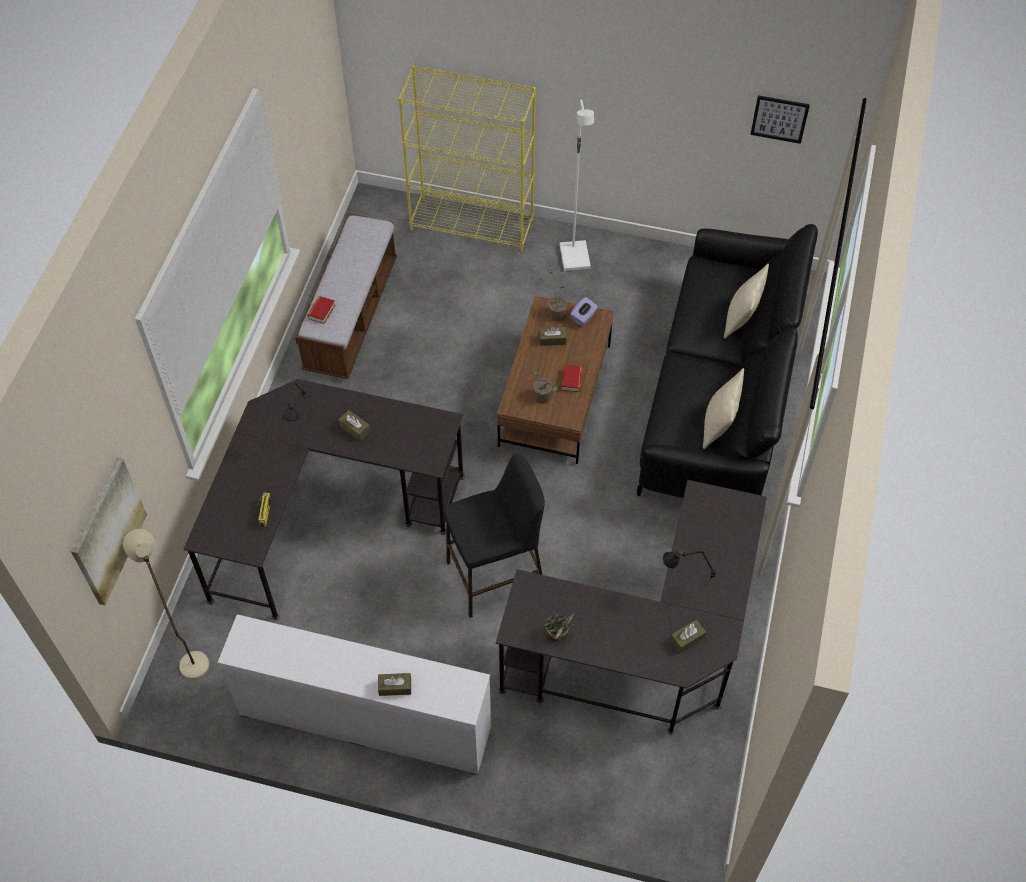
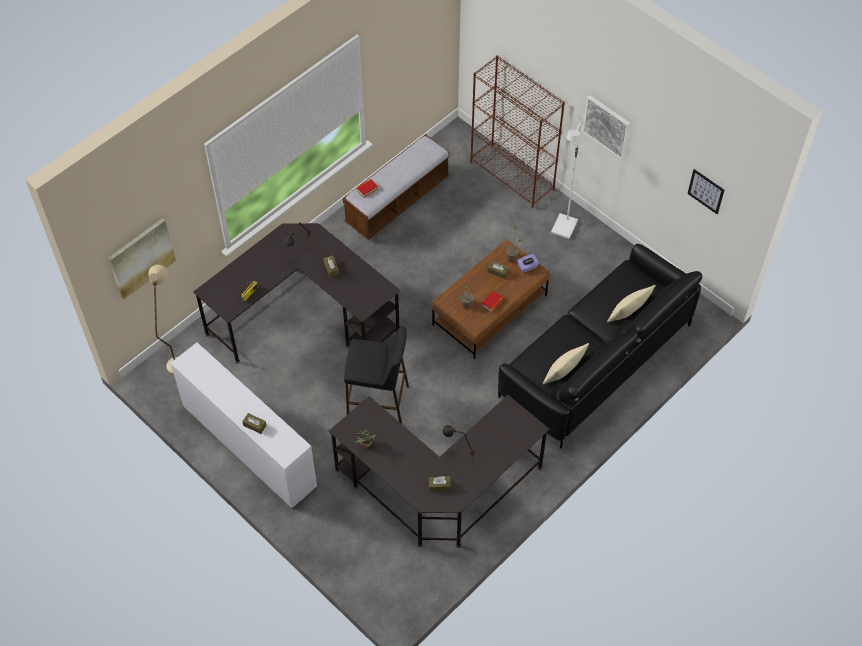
camera: 30 degrees right, 0 degrees up
(472, 224) = (512, 176): yellow bookcase -> brown bookcase
(608, 94) = (607, 126): none -> picture

